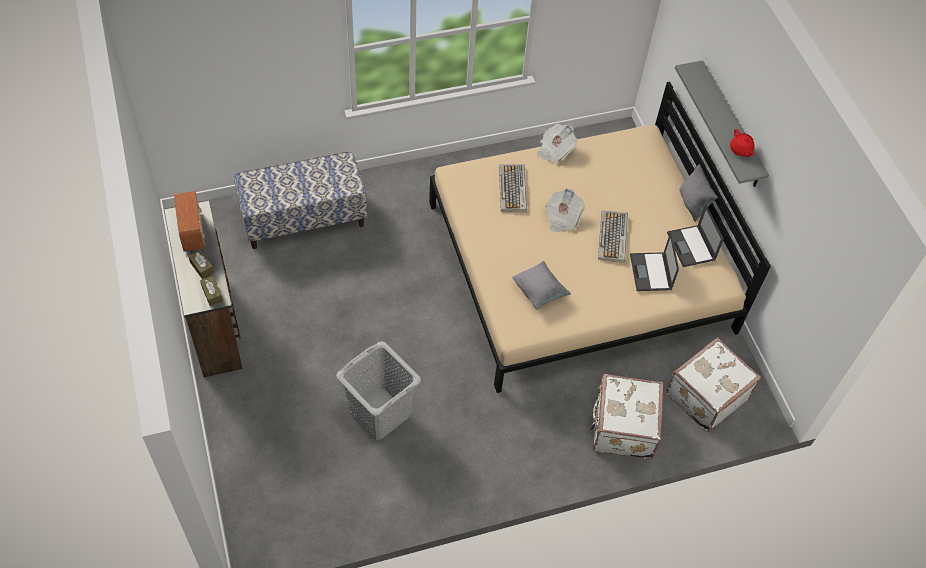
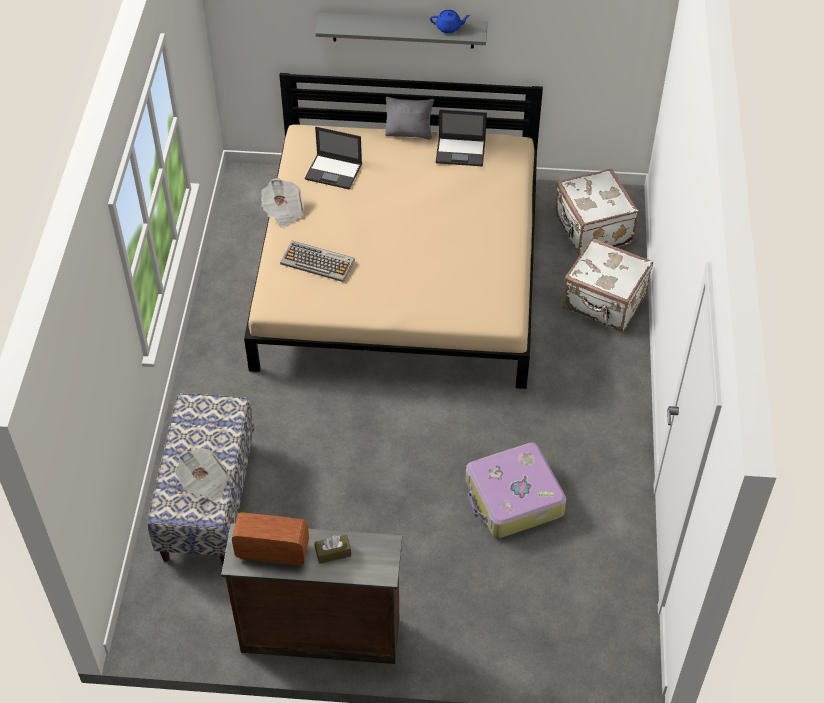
camera: 65 degrees left, 5 degrees down
(212, 294) = (377, 550): brown tissue box -> none
(379, 414) = (513, 499): grey laundry basket -> suitcase
(539, 292) = (463, 284): grey pillow -> none
(562, 218) = (377, 235): newspaper -> newspaper (204, 483)
(613, 237) = (422, 204): keyboard -> none
(651, 272) = (478, 191): laptop -> laptop (334, 172)
(740, 150) = (449, 28): red teapot -> blue teapot

